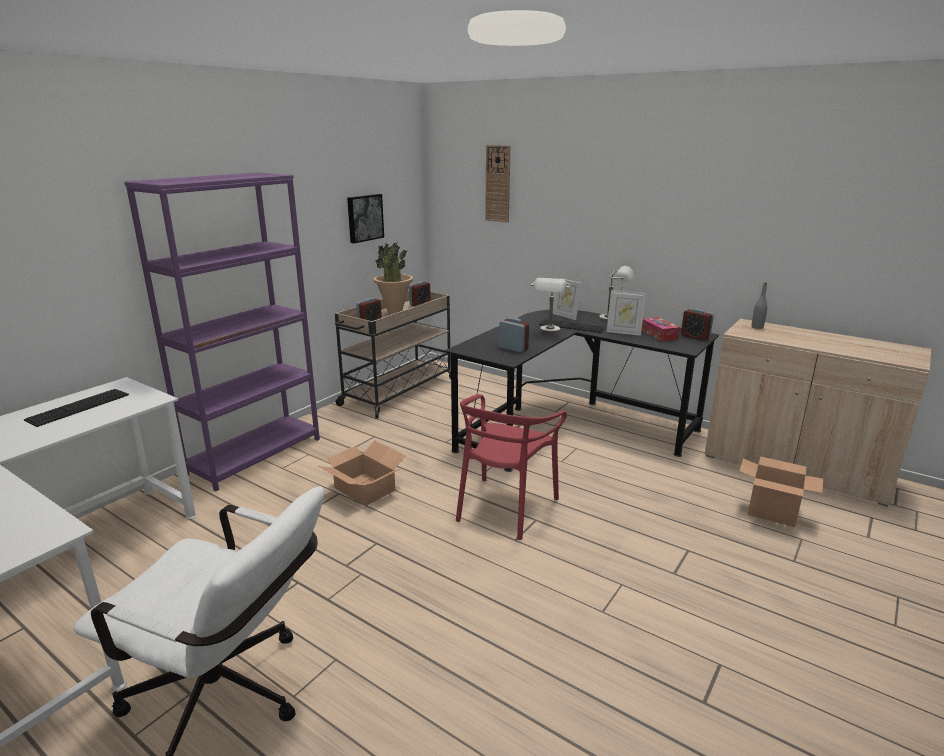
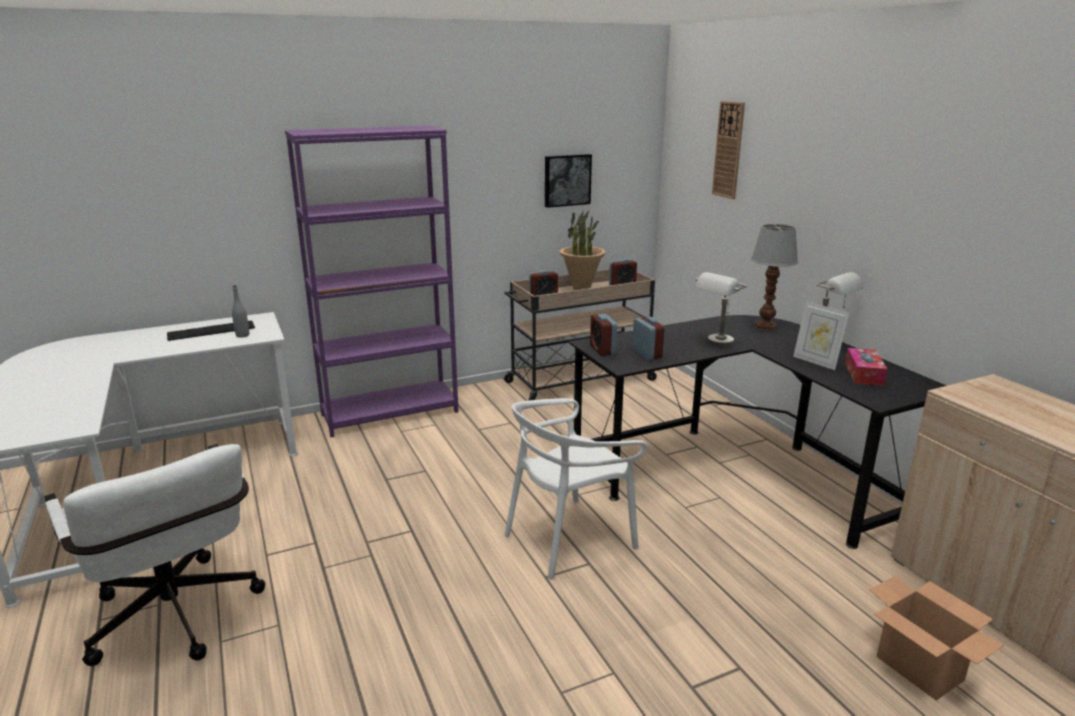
camera: 30 degrees right, 0 degrees up
(365, 488) = (452, 473): cardboard box -> none
(505, 507) = (569, 538): red chair -> white chair
(565, 316) = (766, 327): picture frame -> table lamp
(571, 326) = (756, 341): keyboard -> none
(695, 337) = (916, 387): alarm clock -> alarm clock (602, 350)
(757, 327) = (1001, 391): grey bottle -> grey bottle (242, 335)

